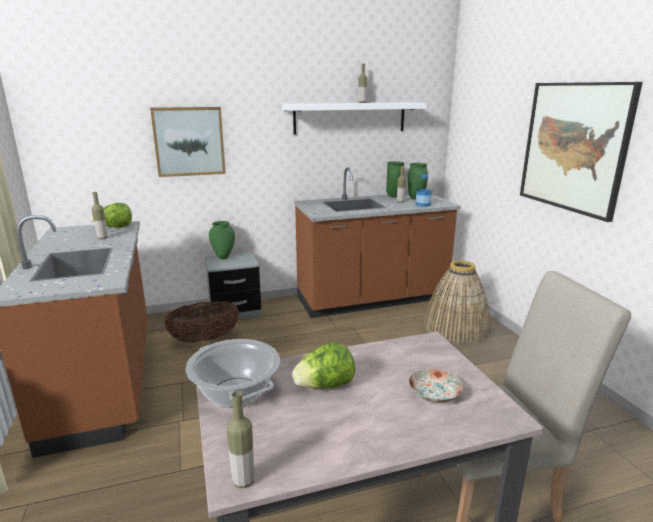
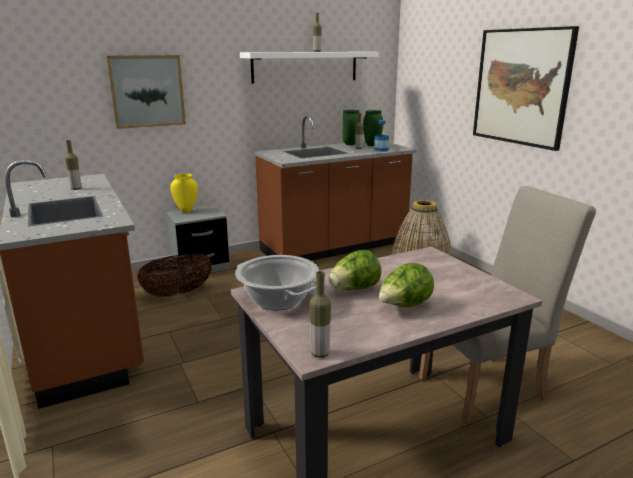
camera: 10 degrees left, 0 degrees up
(115, 228) = (83, 180): lettuce -> lettuce (404, 306)
(223, 257) = (186, 211): green vase -> yellow vase
(434, 395) = (448, 287): plate -> none

